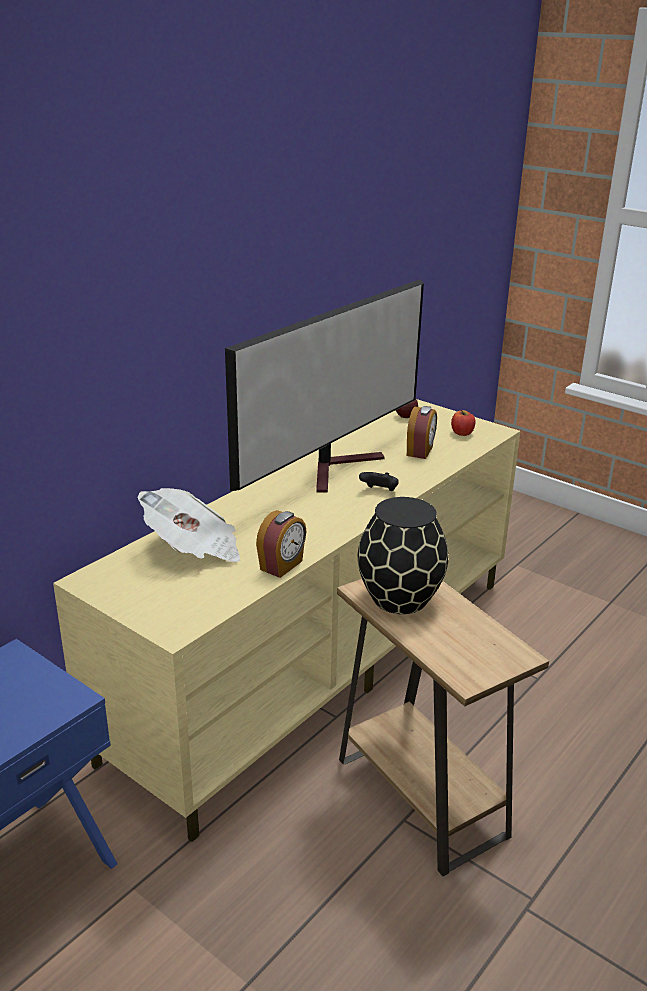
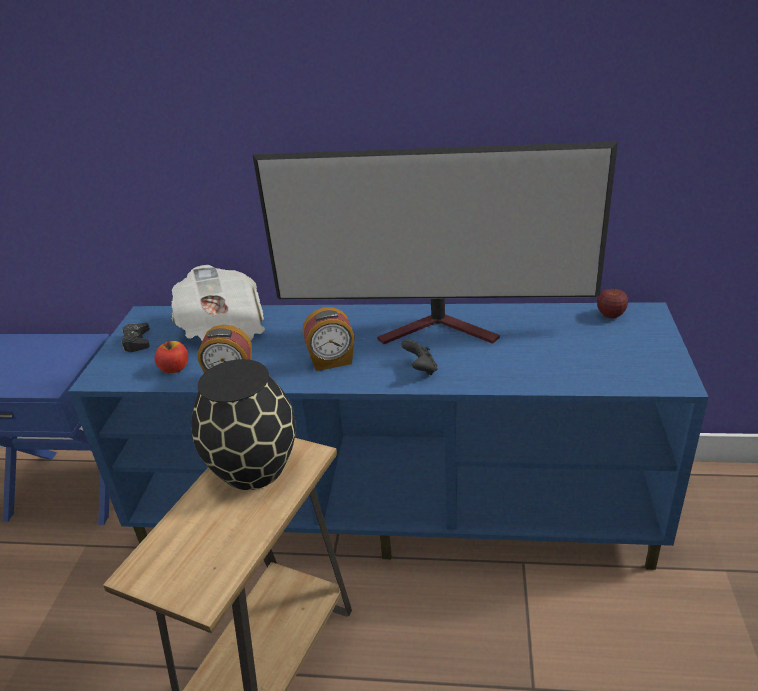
camera: 60 degrees right, 5 degrees up
(137, 596) = (137, 342): none -> black game controller
(321, 663) = (394, 508): beige tv stand -> blue tv stand
(420, 451) = (542, 355): alarm clock -> alarm clock (332, 361)
(462, 433) = (629, 362): apple -> apple (175, 368)

